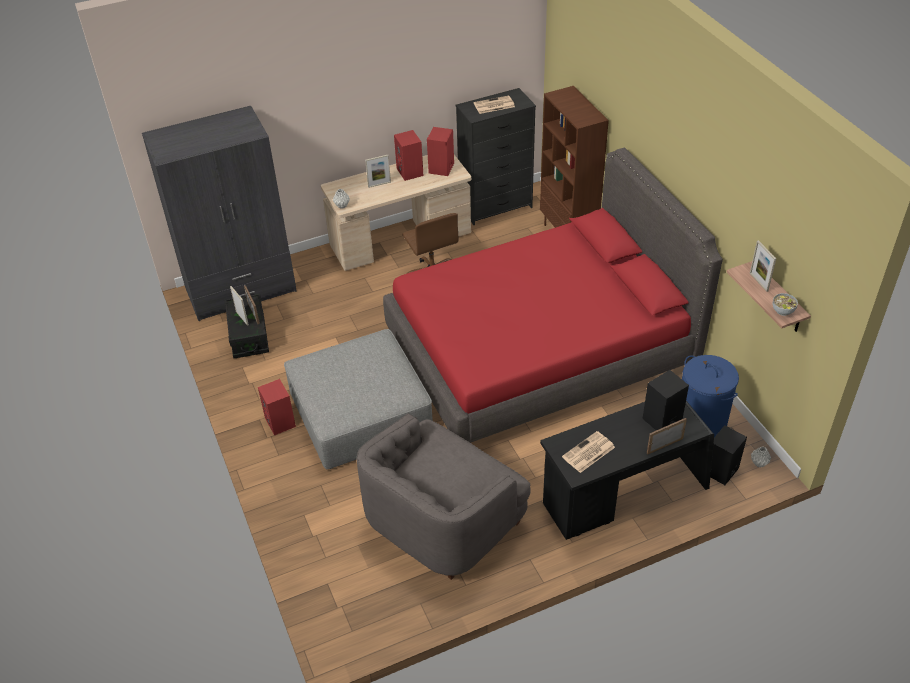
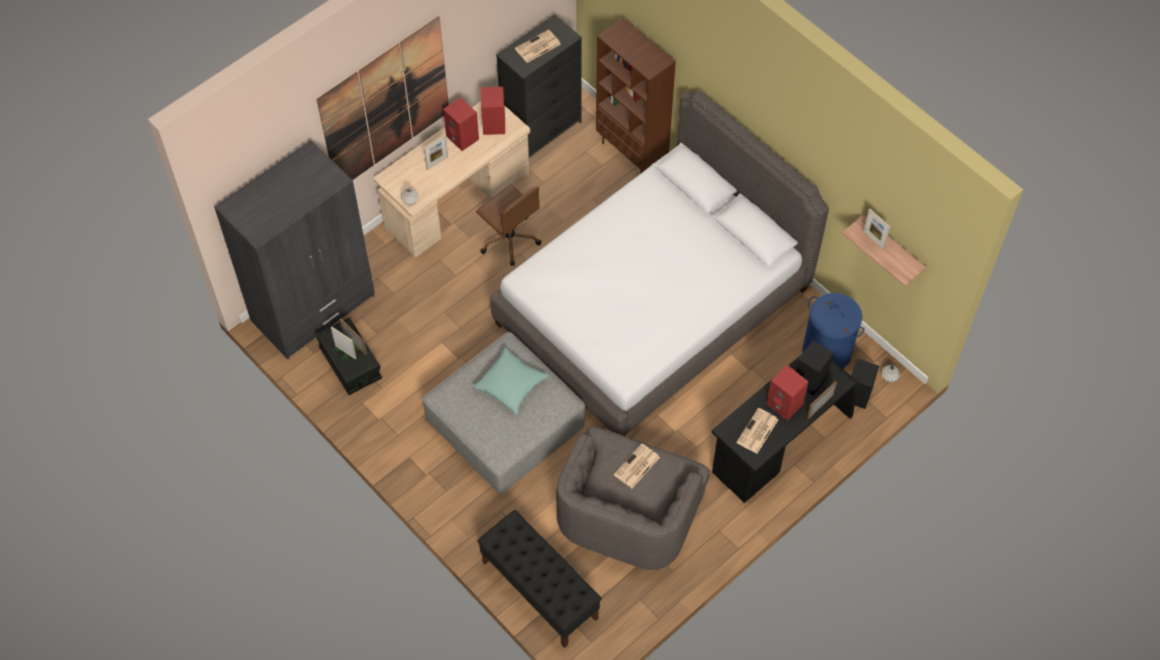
camera: 20 degrees left, 15 degrees up
(281, 422) = (432, 455): red speaker -> red speaker (785, 404)
(323, 566) = (539, 590): none -> black bench
(335, 106) = (386, 105): none -> picture
(367, 368) = (510, 385): none -> turquoise pillow
(455, 462) = (636, 467): none -> newspaper
(539, 351) = (652, 305): red bed -> grey bed
(783, 311) = (902, 268): bowl -> none

